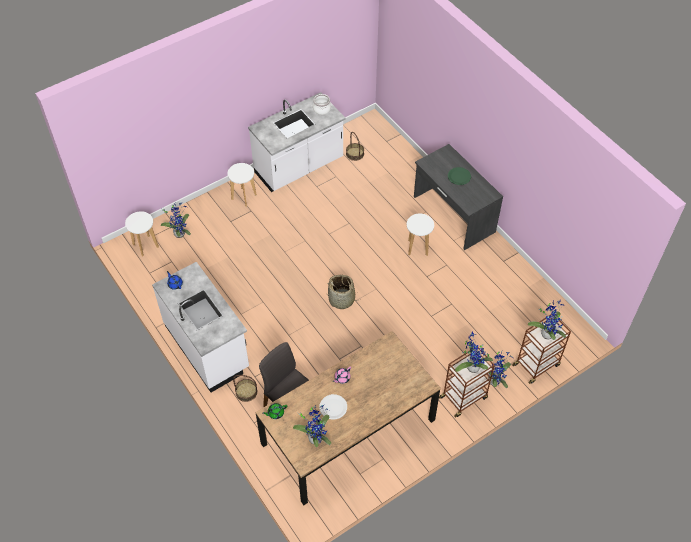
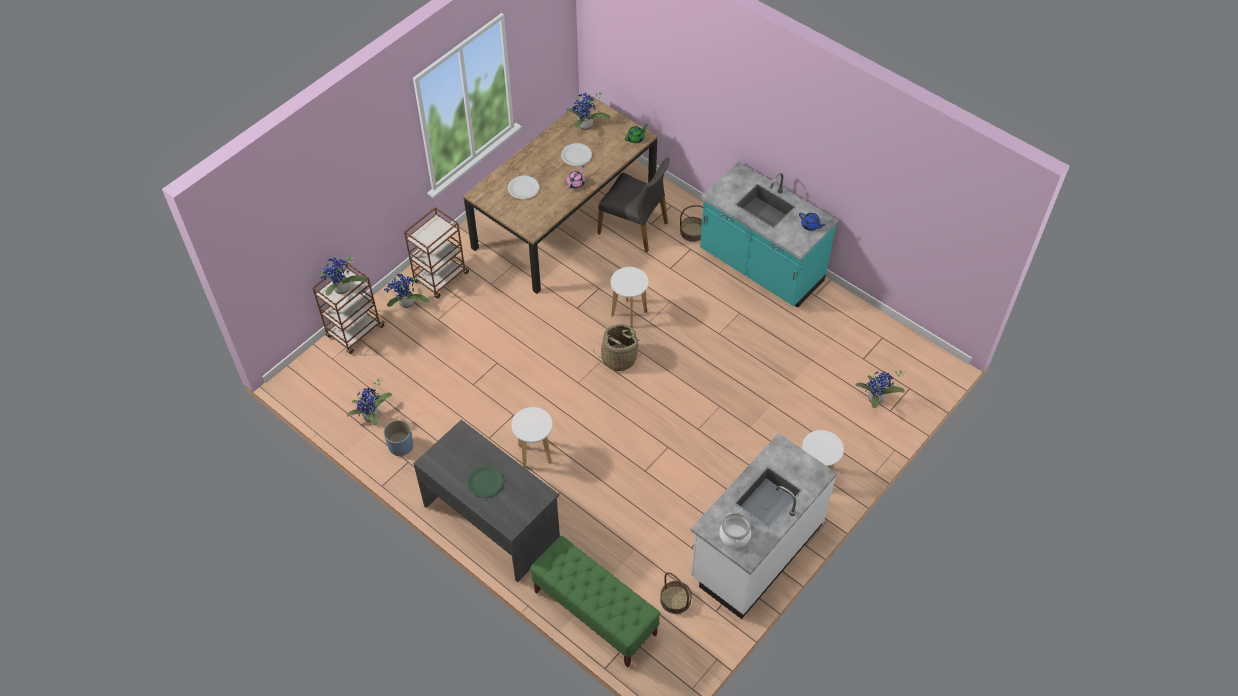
camera: 165 degrees right, 0 degrees up
(145, 246) = (910, 372): white stool -> white stool (629, 314)
(207, 347) = (760, 268): white counter -> turquoise counter
(387, 383) = (523, 188): none -> white plate
(403, 157) = (594, 613): none -> green bench
(472, 366) = (431, 235): potted plant -> potted plant (373, 417)
(507, 272) = (401, 446): none -> blue planter

